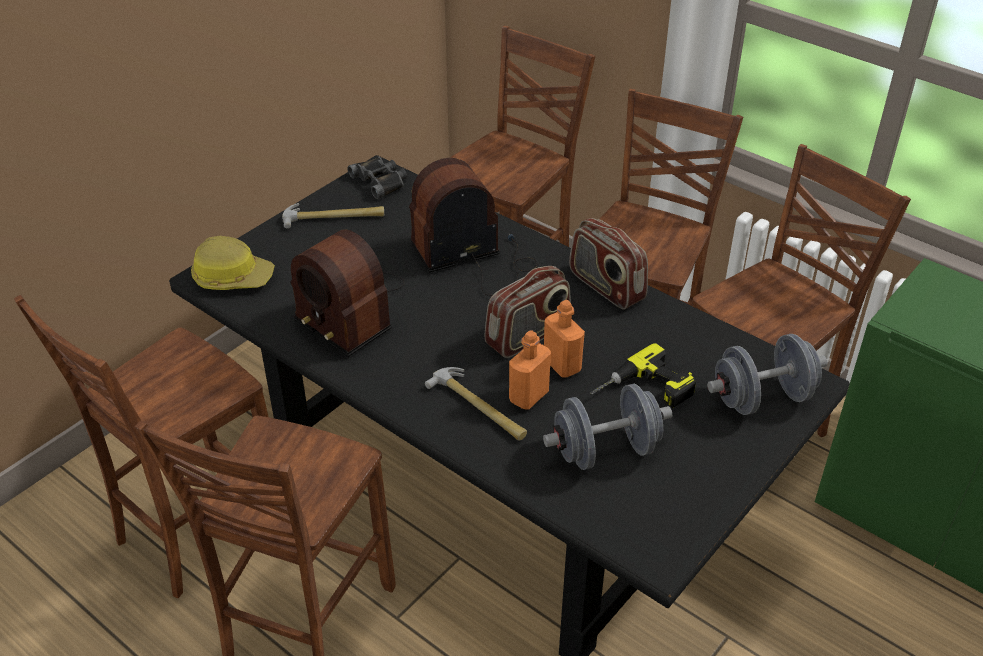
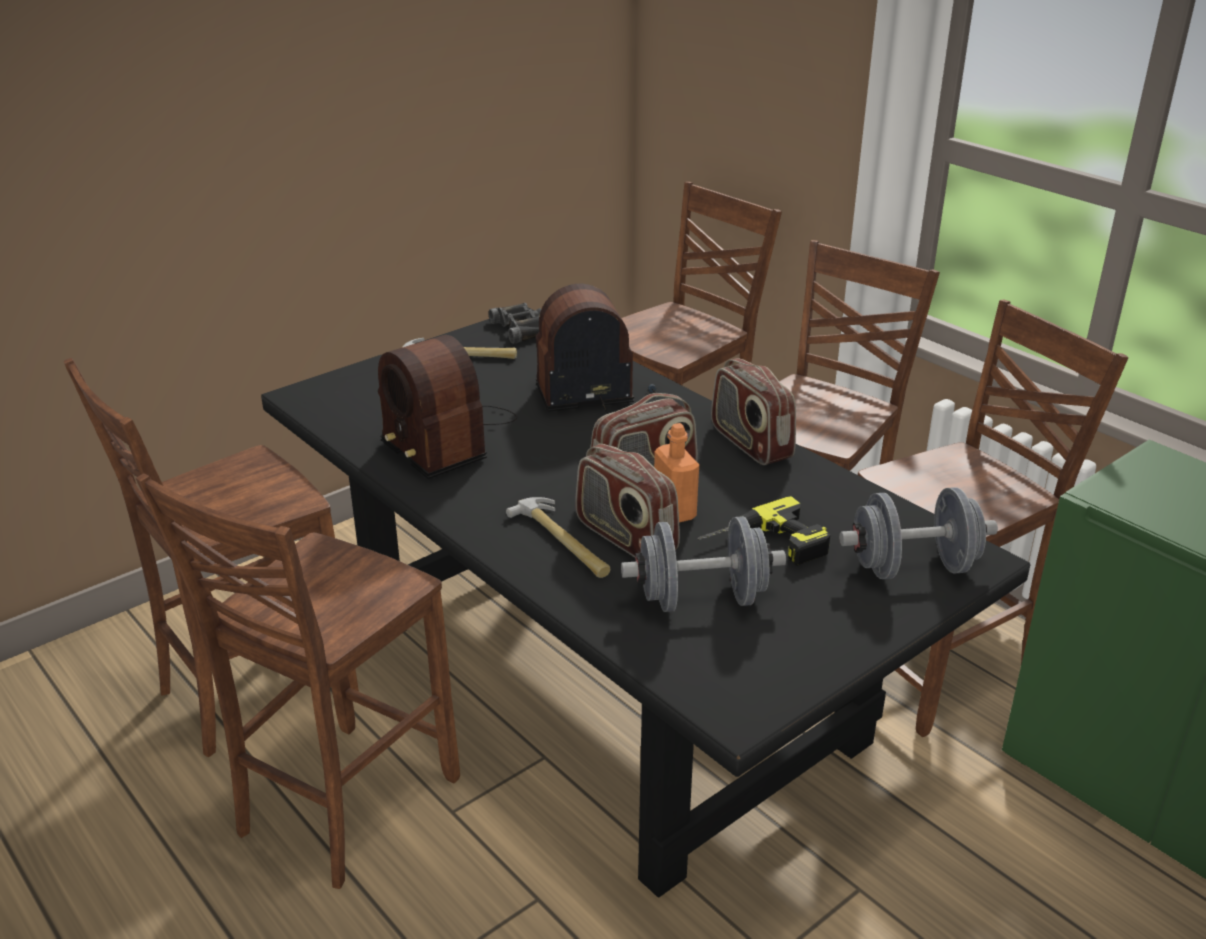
camera: 10 degrees right, 10 degrees down
(232, 277) = (329, 398): hard hat -> none
(528, 396) = (625, 537): orange bottle -> radio

